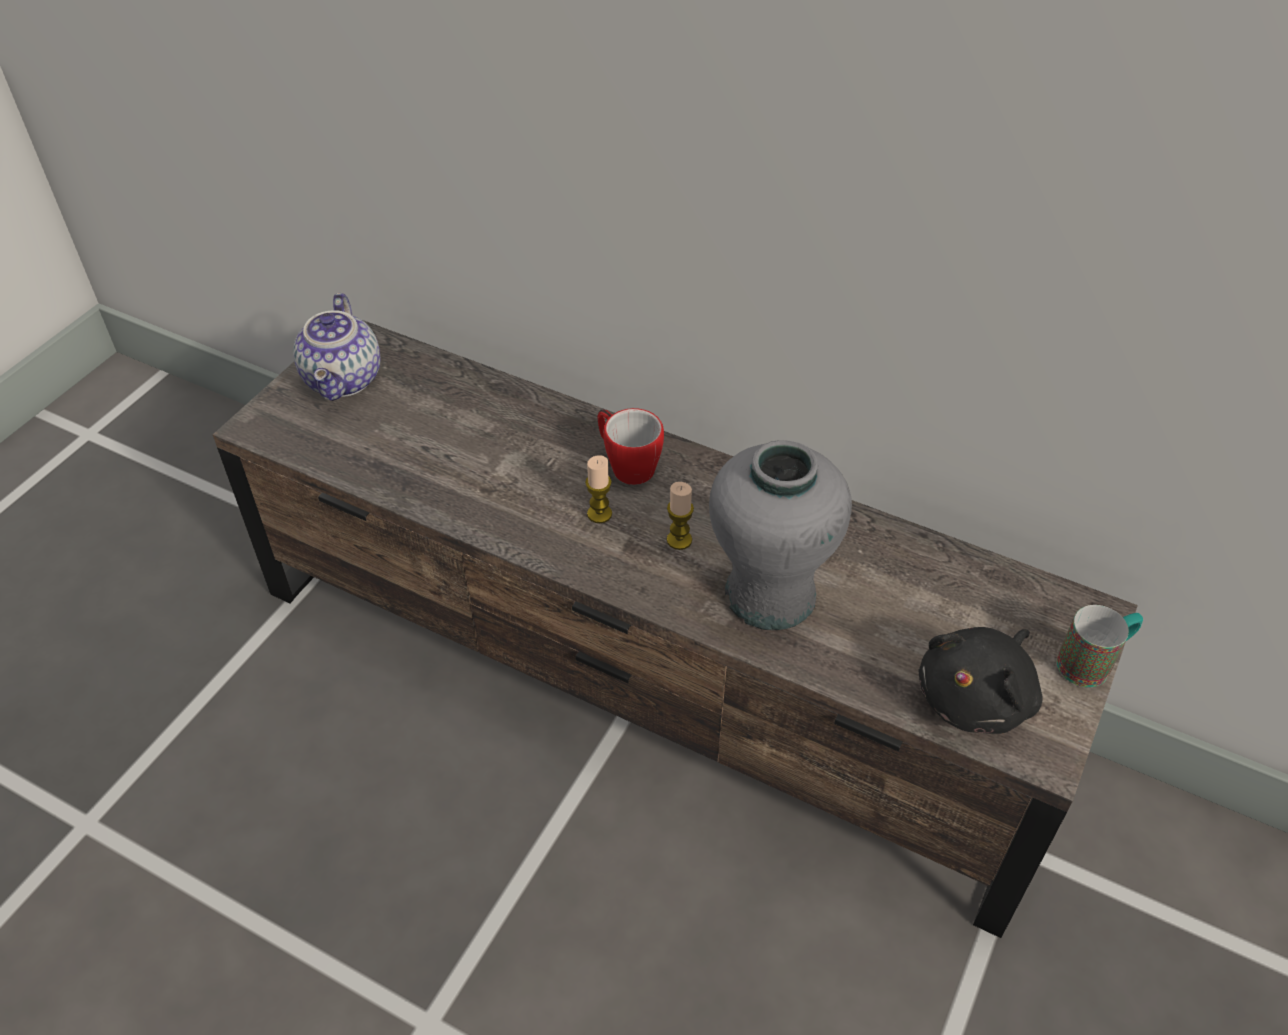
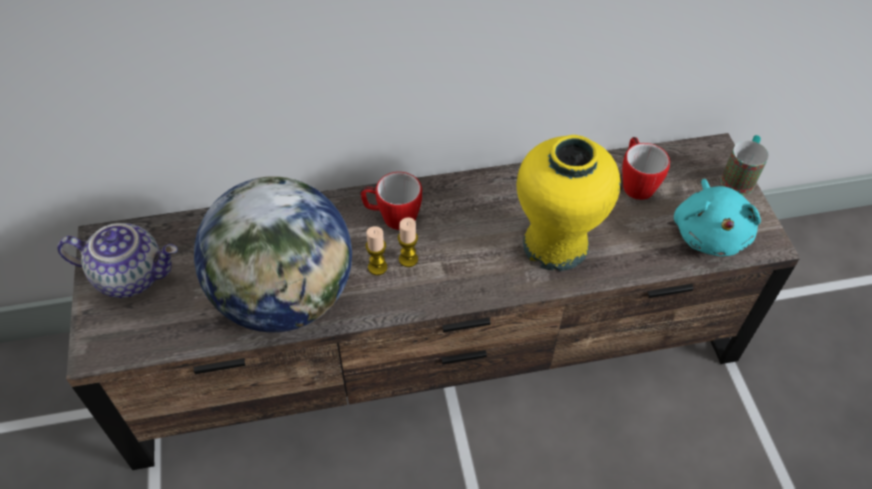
camera: 40 degrees left, 5 degrees up
(345, 380) = (132, 275): teapot -> teapot turned 45 degrees counterclockwise
(450, 478) = (285, 297): none -> globe
(679, 540) = (472, 245): candle -> candle (377, 267)
(770, 596) = (556, 246): grey vase -> yellow vase
(942, 589) = (635, 183): none -> mug
(977, 697) = (709, 233): black plush toy -> turquoise plush toy

